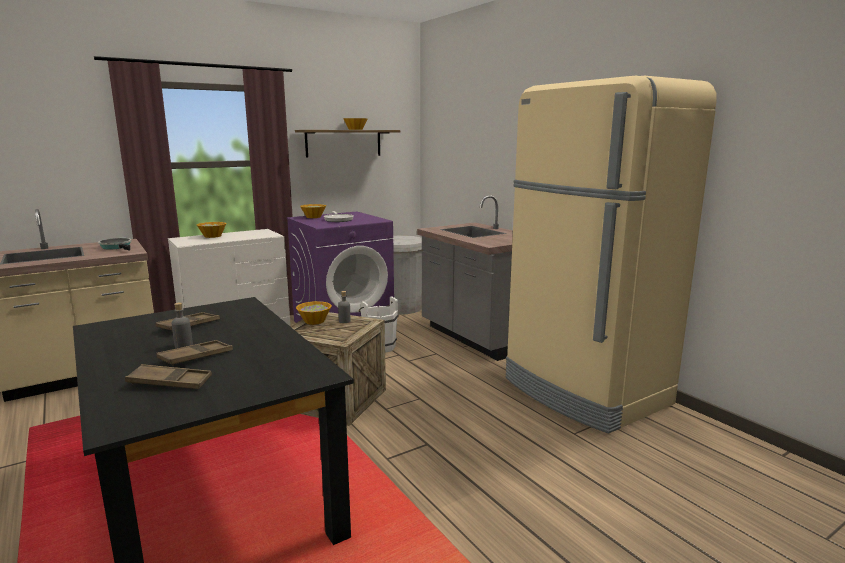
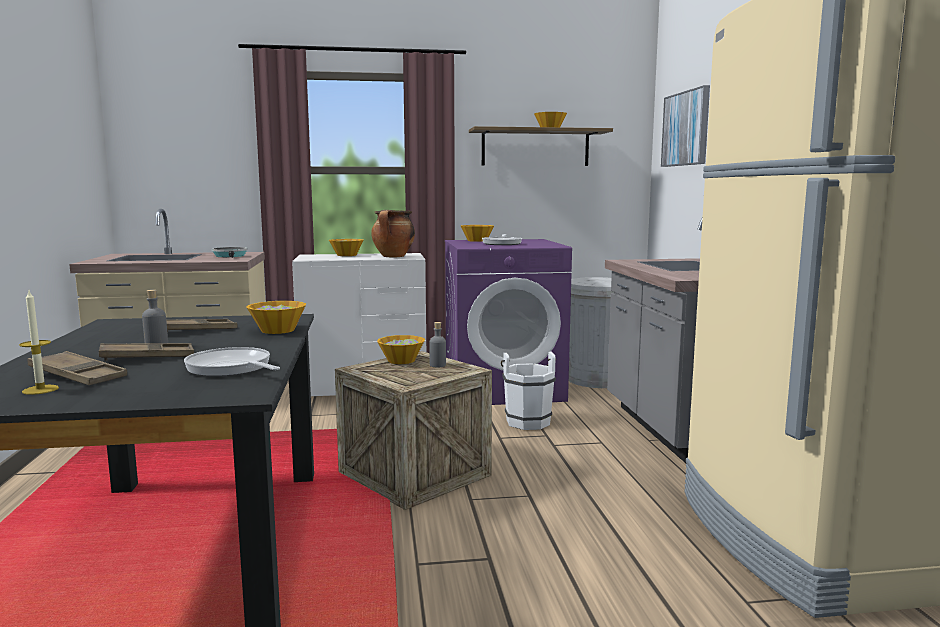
camera: 25 degrees right, 5 degrees down
(163, 399) = (40, 389): none -> candle
(254, 316) = (277, 330): none -> bowl
(255, 235) = (393, 257): none -> cooking pot
(279, 356) = (231, 368): none -> frying pan
(451, 133) = (686, 129): none -> picture

